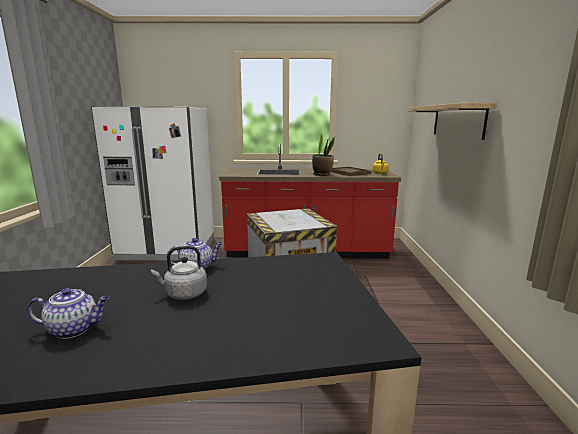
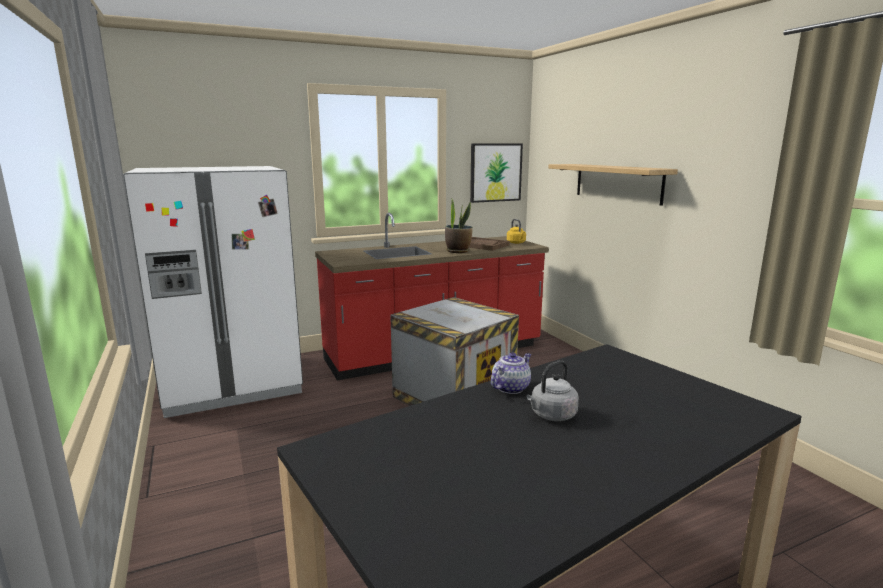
camera: 25 degrees left, 0 degrees up
(74, 329) = (519, 473): teapot -> none
(380, 117) = (495, 172): none -> picture

